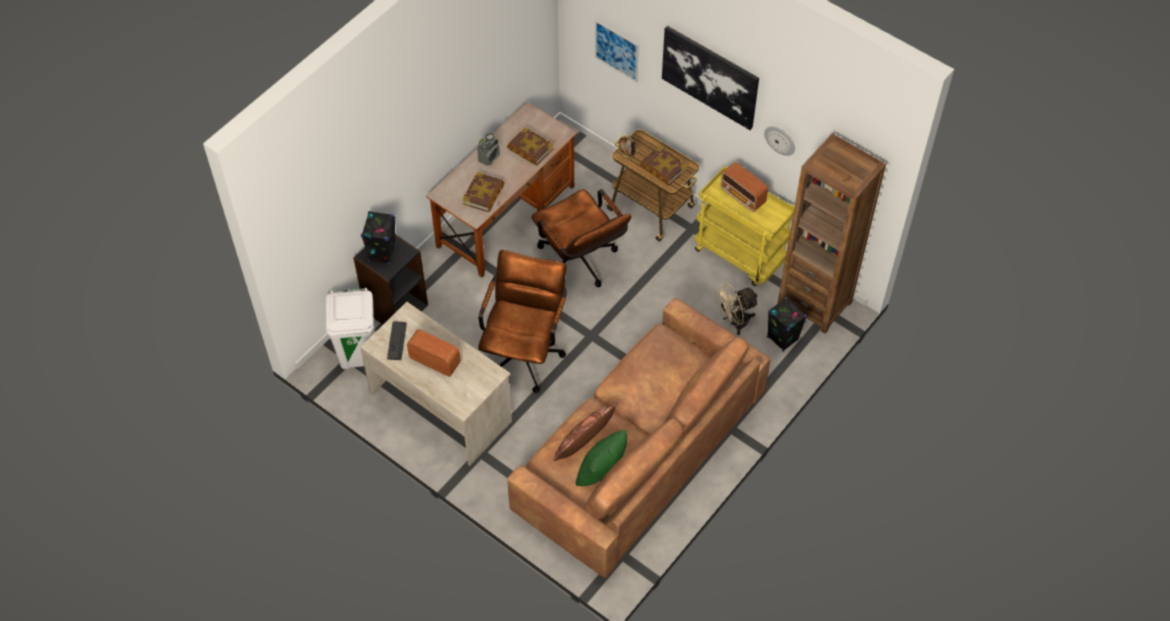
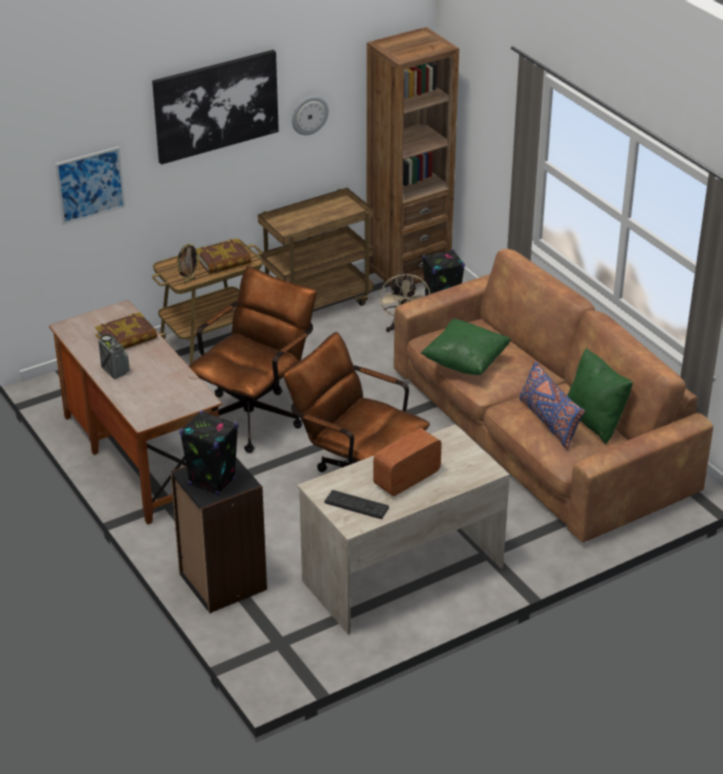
camera: 70 degrees left, 20 degrees down
(359, 354) = (277, 632): white trash can -> none
(484, 195) = (171, 386): book -> none
(580, 264) = (255, 415): brown office chair -> brown office chair turned 45 degrees counterclockwise
(584, 440) = (549, 422): brown pillow -> blue pillow
(639, 366) = (465, 362): none -> green pillow
(741, 255) = (317, 304): yellow cart -> brown cart
(743, 197) = (304, 218): radio -> none

